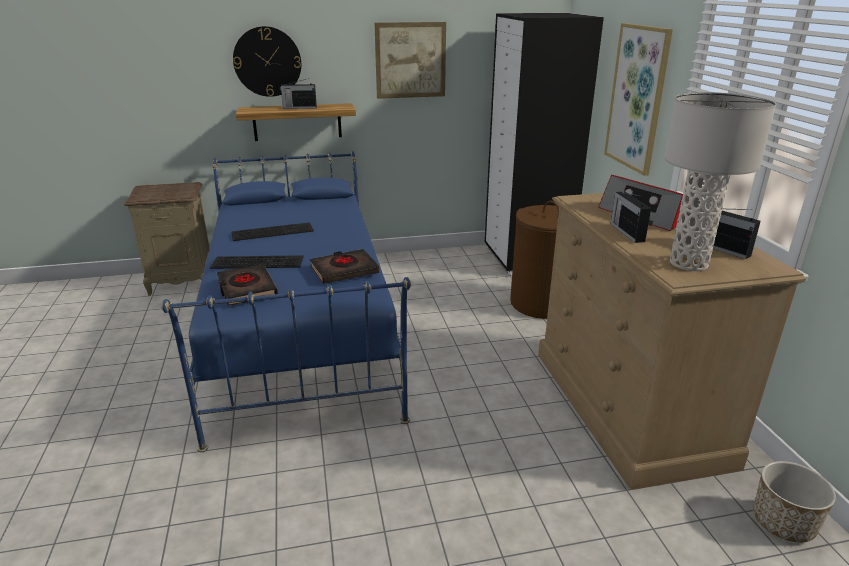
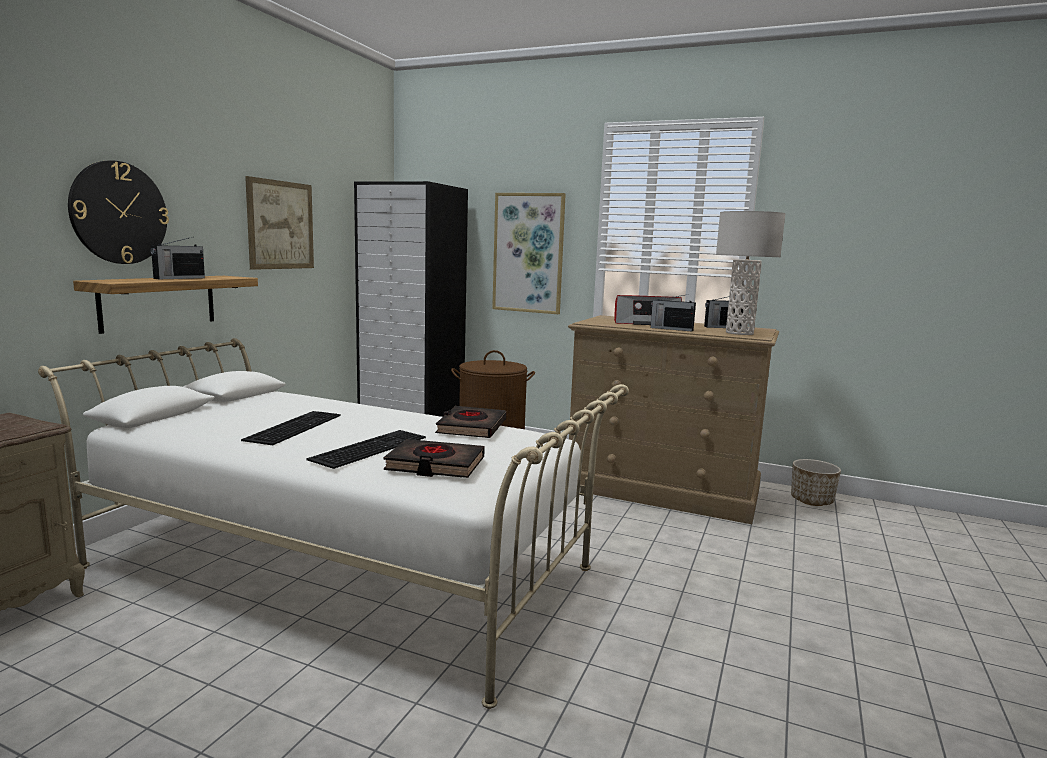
camera: 55 degrees left, 15 degrees down
(300, 334) = (340, 569): blue bed -> white bed

